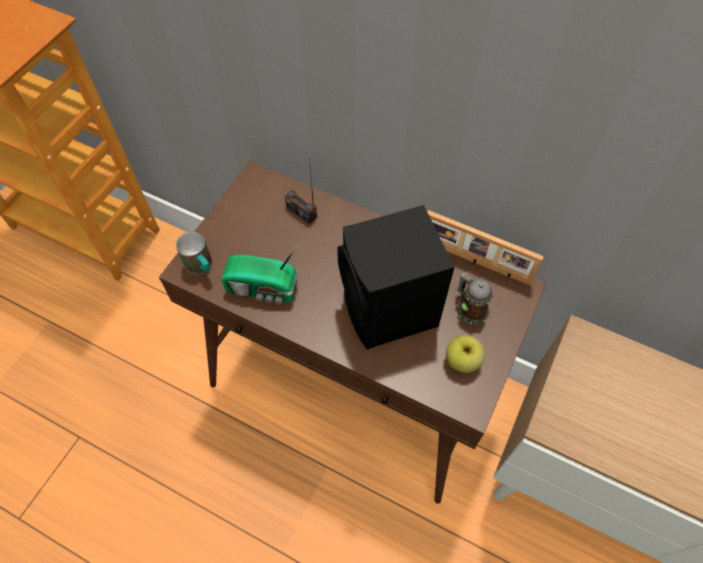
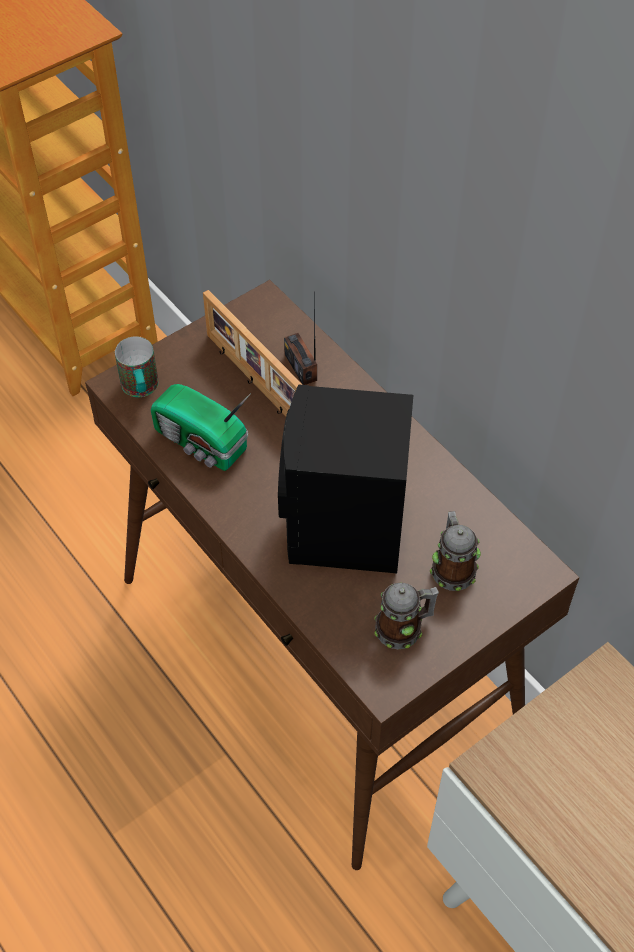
camera: 25 degrees right, 5 degrees down
(462, 361) = (404, 627): apple -> mug
(474, 262) = (494, 514): picture frame -> picture frame (253, 381)

